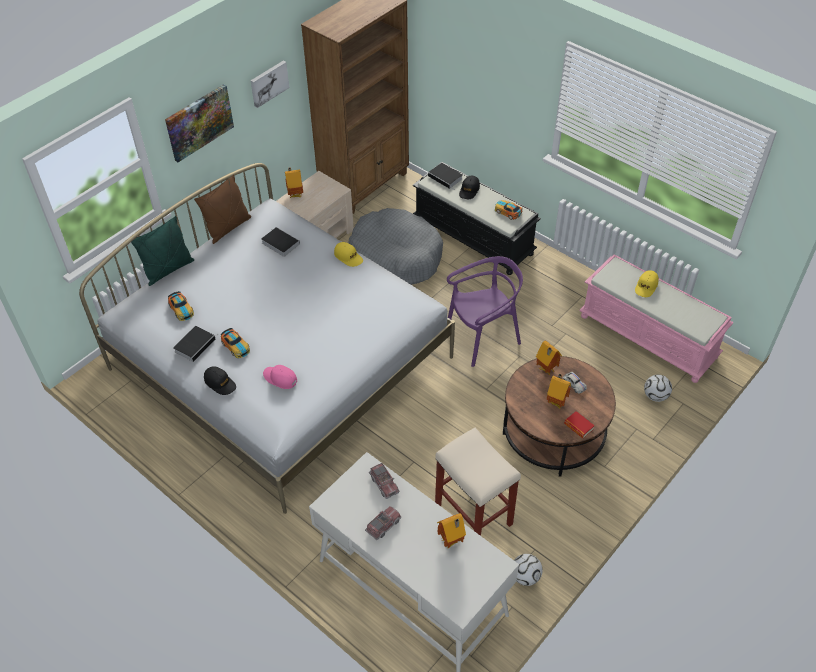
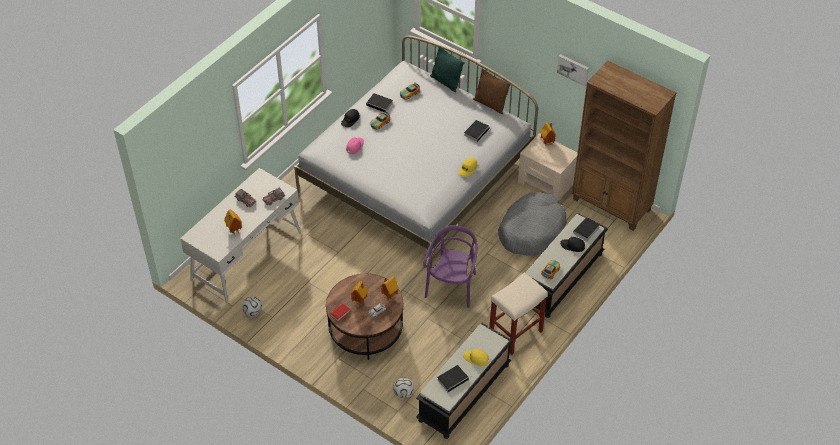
camera: 85 degrees right, 0 degrees up
(199, 122) = (517, 40): picture -> none
(474, 515) = (297, 285): beige stool -> beige stool (515, 334)
(483, 337) = (452, 287): purple chair -> purple chair turned 135 degrees counterclockwise
(649, 336) = (464, 393): pink bench -> black bench
(680, 309) = (453, 379): none -> book

